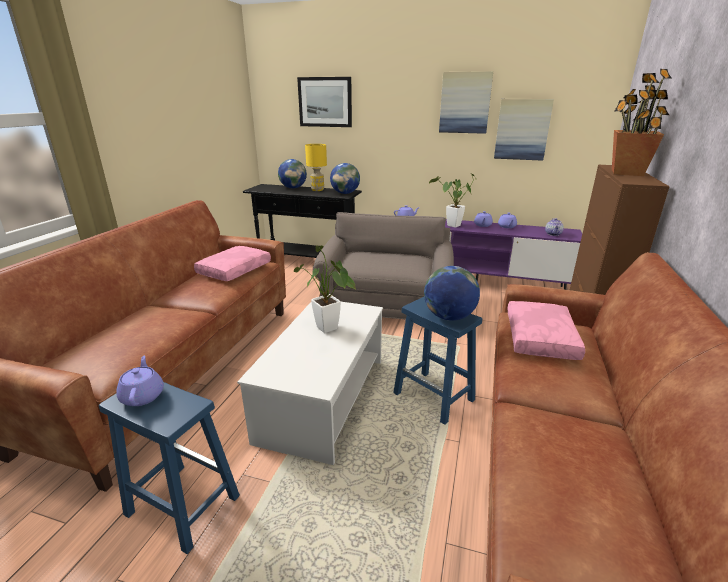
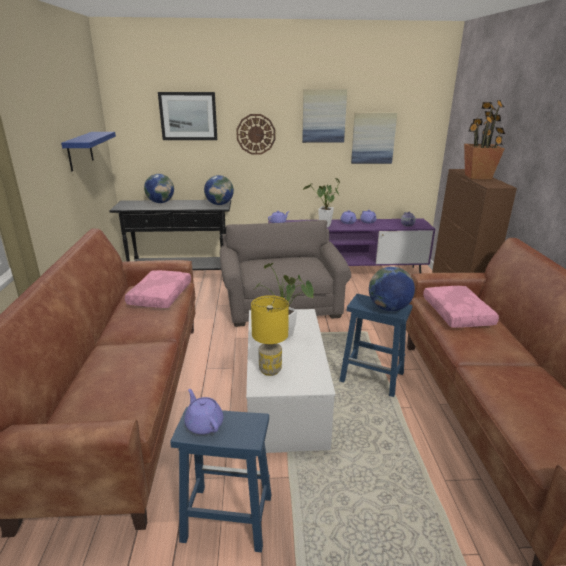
camera: 20 degrees left, 0 degrees up
(208, 129) = (80, 151): none -> blue shelf
(318, 190) = (188, 203): yellow table lamp -> yellow table lamp (270, 370)
(390, 122) = (256, 134): none -> wall clock

